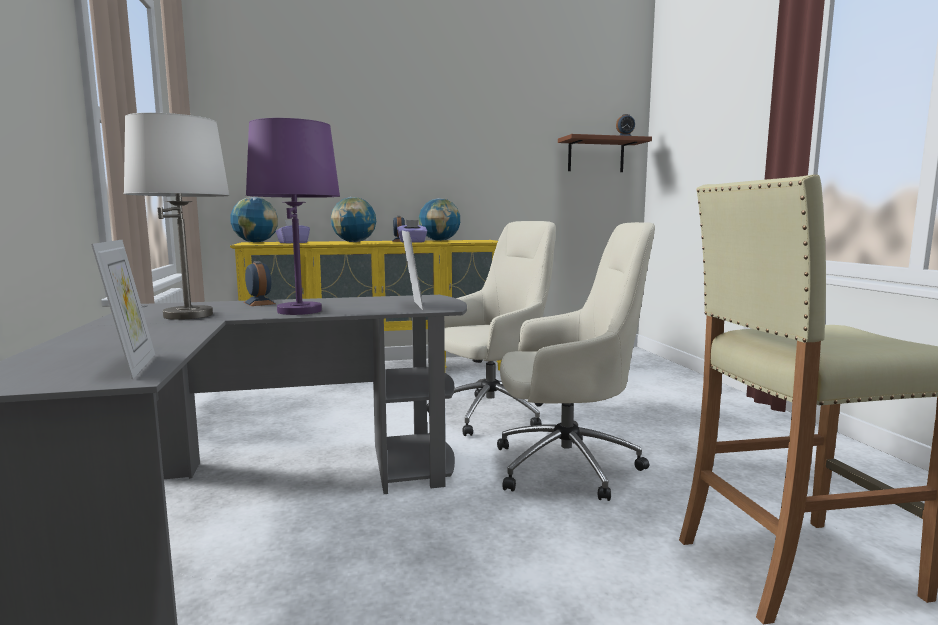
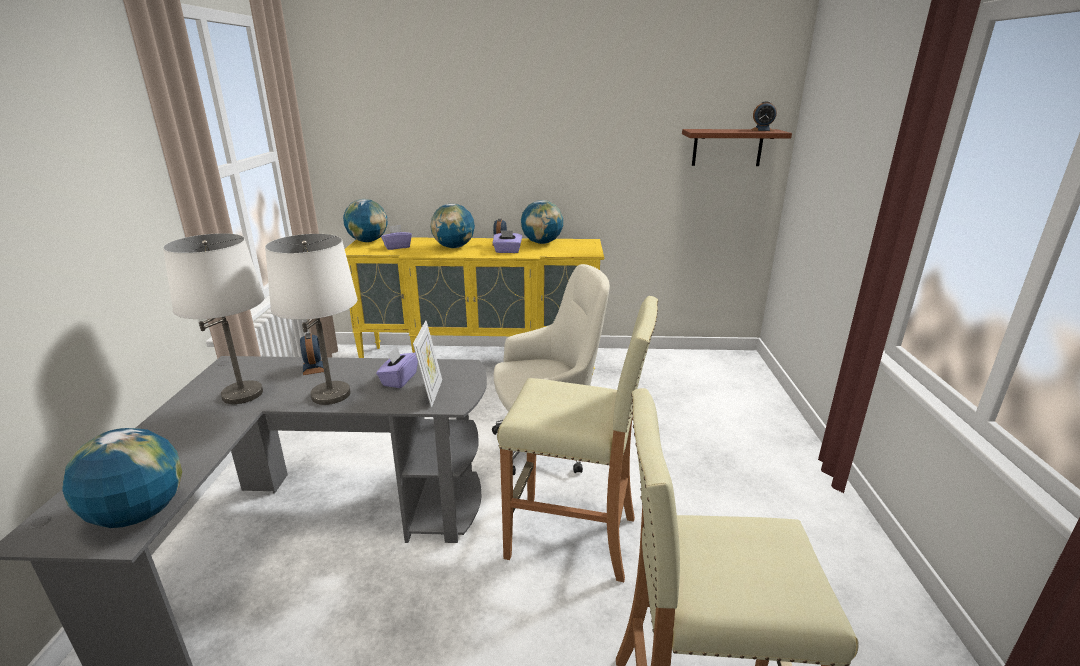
camera: 15 degrees right, 15 degrees up
(132, 366) = (138, 514): picture frame -> globe
(299, 311) = (330, 394): purple table lamp -> white table lamp
(367, 303) = (399, 379): none -> purple tissue box
(566, 468) = (573, 537): beige office chair -> beige stool

